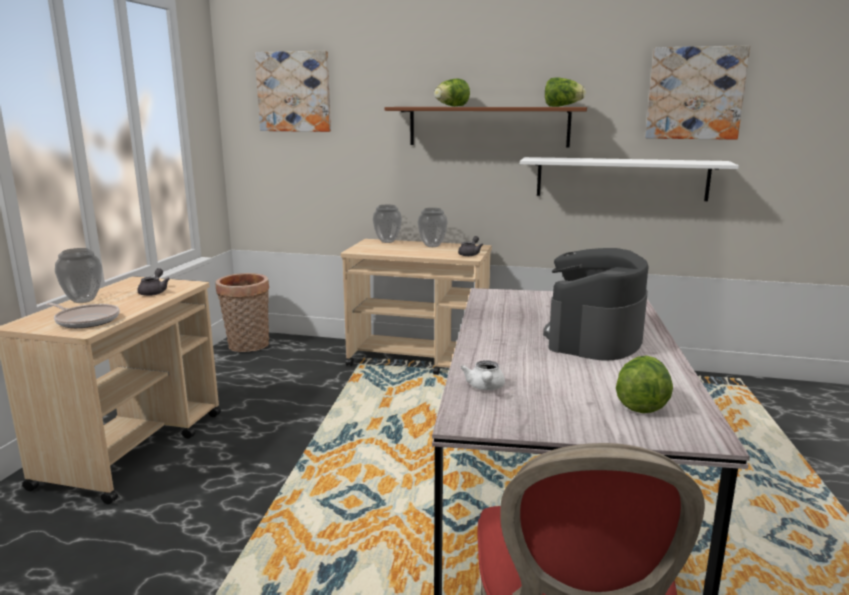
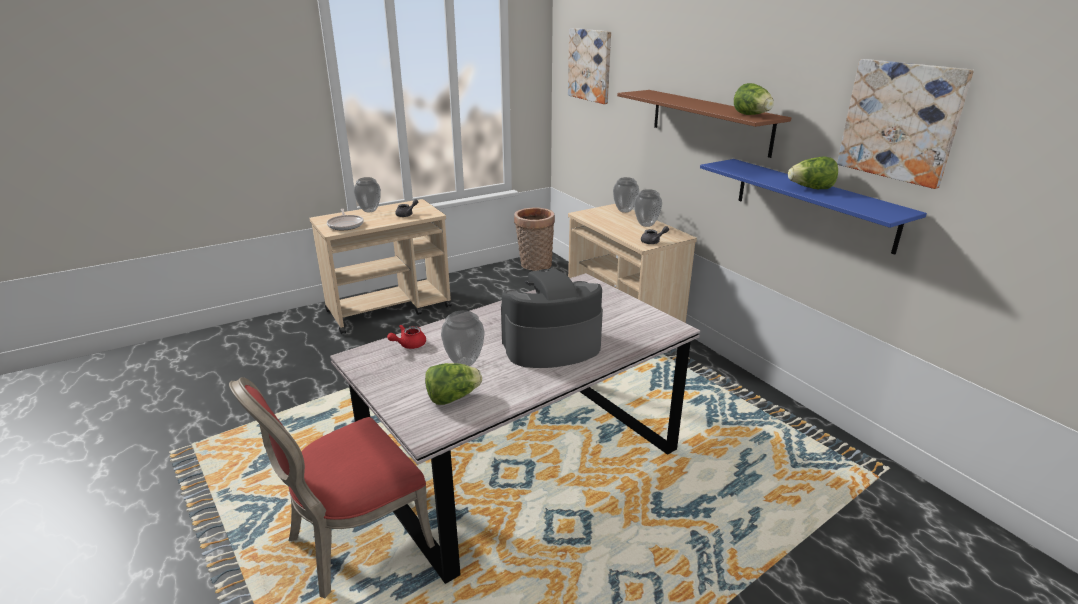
camera: 45 degrees right, 10 degrees up
(451, 106) = (670, 99): lettuce -> lettuce (811, 188)
(485, 388) = (409, 345): white teapot -> red teapot
(571, 376) = (465, 362): none -> vase
(621, 178) = (813, 203): white shelf -> blue shelf

